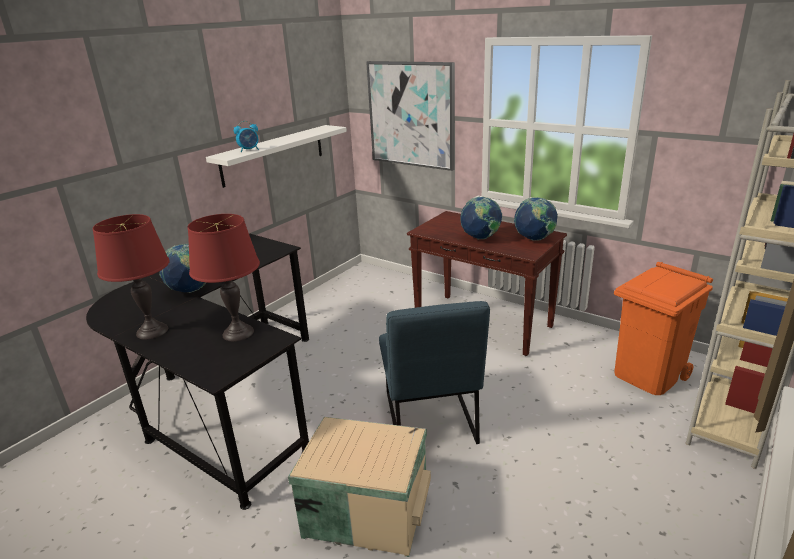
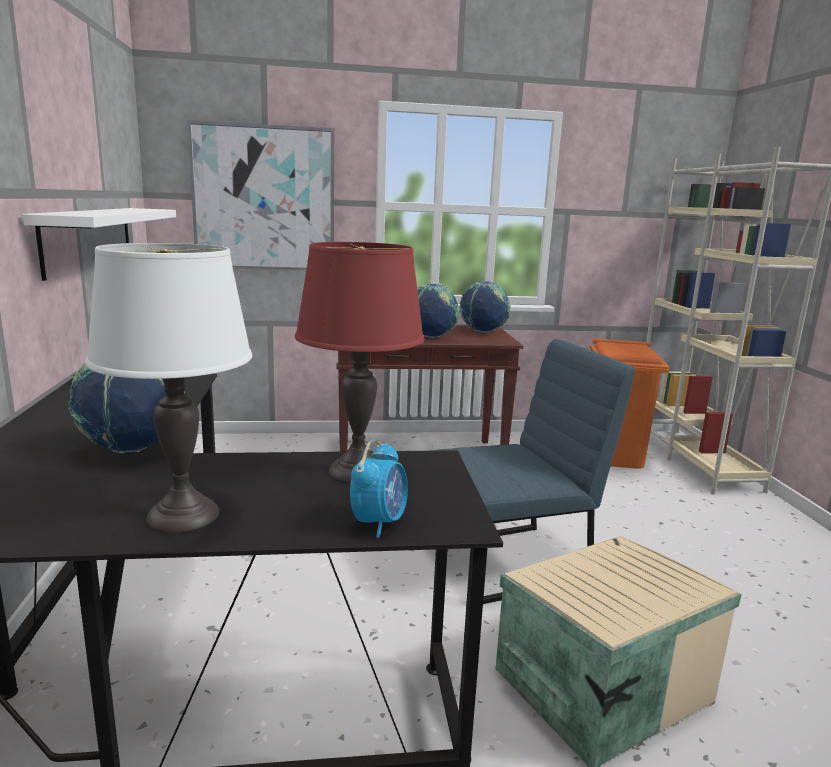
camera: 45 degrees left, 10 degrees down
(152, 331) = (183, 515): red table lamp -> white table lamp
(249, 150) = (93, 213): alarm clock -> alarm clock (379, 522)
(430, 419) = (512, 562): blue chair -> blue chair turned 60 degrees counterclockwise

